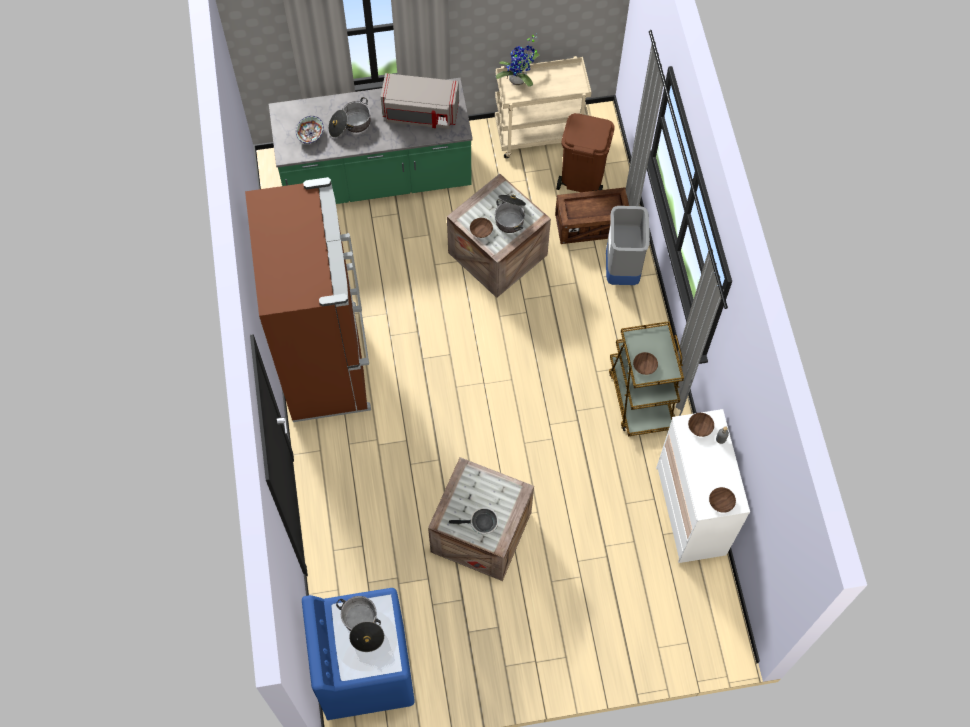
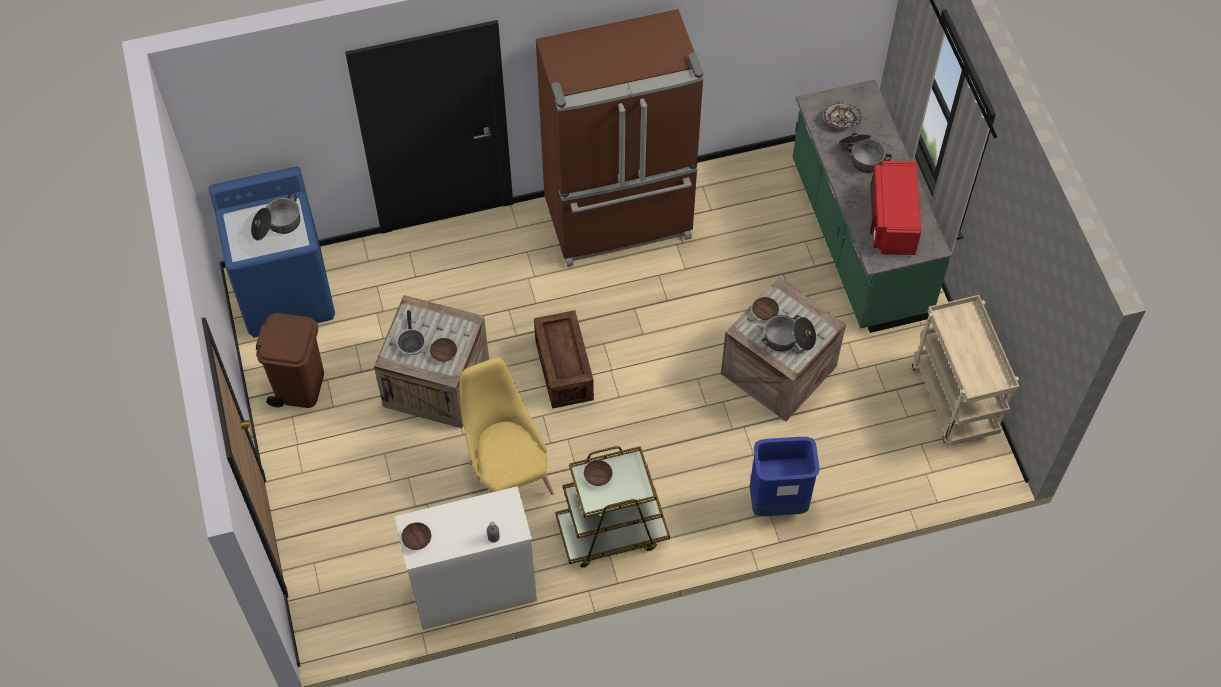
camera: 85 degrees right, 5 degrees down
(420, 113) = (891, 220): grey microwave -> red microwave
(519, 80) = (971, 324): potted plant -> none
(580, 476) = (507, 473): none -> yellow chair
(581, 178) = (899, 451): brown trash can -> brown trash can (300, 385)
(591, 225) = (835, 466): crate -> crate (564, 369)
(621, 270) = (778, 502): grey trash can -> blue trash can
(700, 427) = (506, 515): brown bowl -> brown bowl (443, 353)

